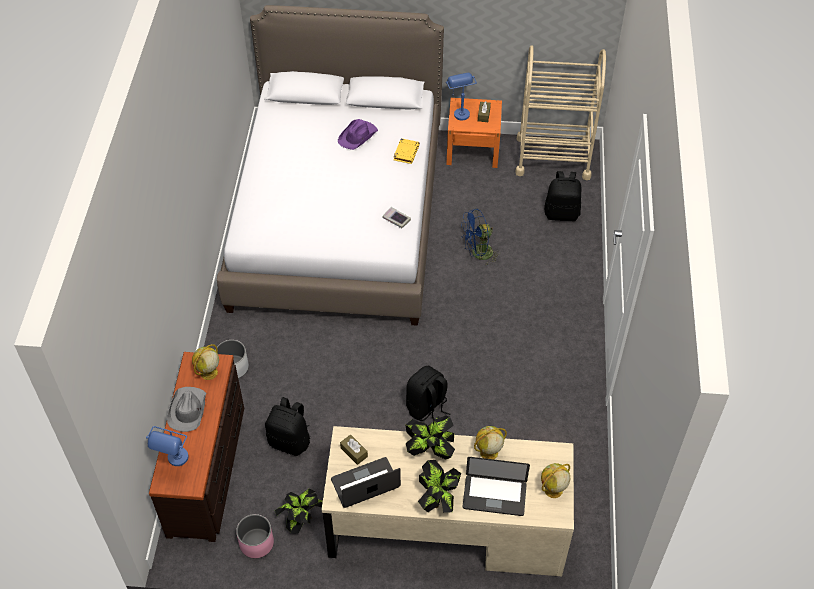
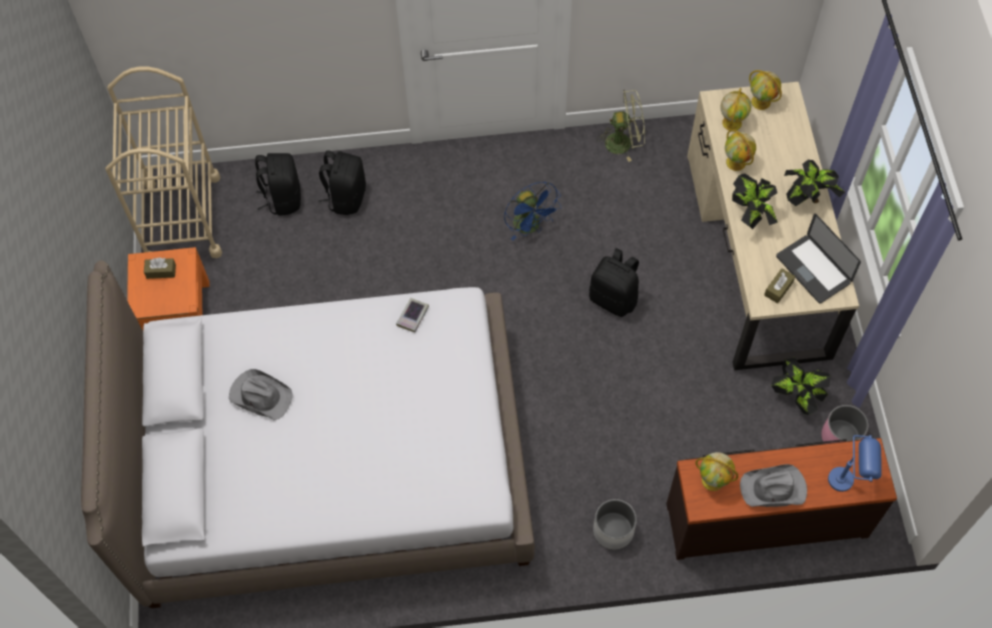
camera: 100 degrees left, 10 degrees up
(290, 441) = (701, 434): black backpack -> black backpack (346, 197)
(358, 136) = (260, 395): purple hat -> grey hat
(406, 152) = (285, 327): yellow book -> none
(459, 111) = (156, 303): blue table lamp -> none
(478, 254) = (368, 281): blue fan -> blue fan (531, 227)
(494, 496) = (785, 151): laptop -> none
(533, 460) = (731, 122): none -> globe
(584, 448) = (624, 142): none -> green fan

